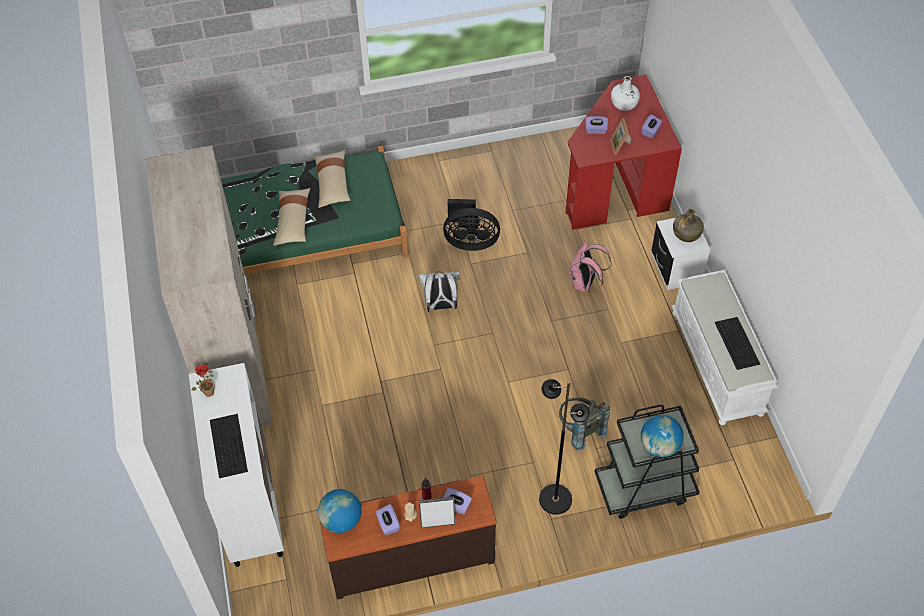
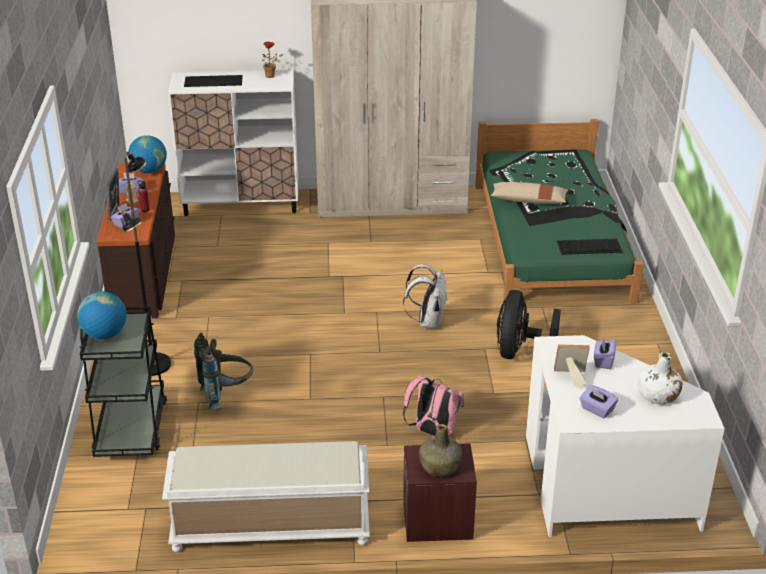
camera: 100 degrees right, 20 degrees down
(332, 183) = (580, 225): beige pillow -> none
(615, 186) = (602, 490): red desk -> white desk
(676, 269) = (437, 521): white nightstand -> brown nightstand
(737, 343) = (238, 468): keyboard -> keyboard (588, 247)

